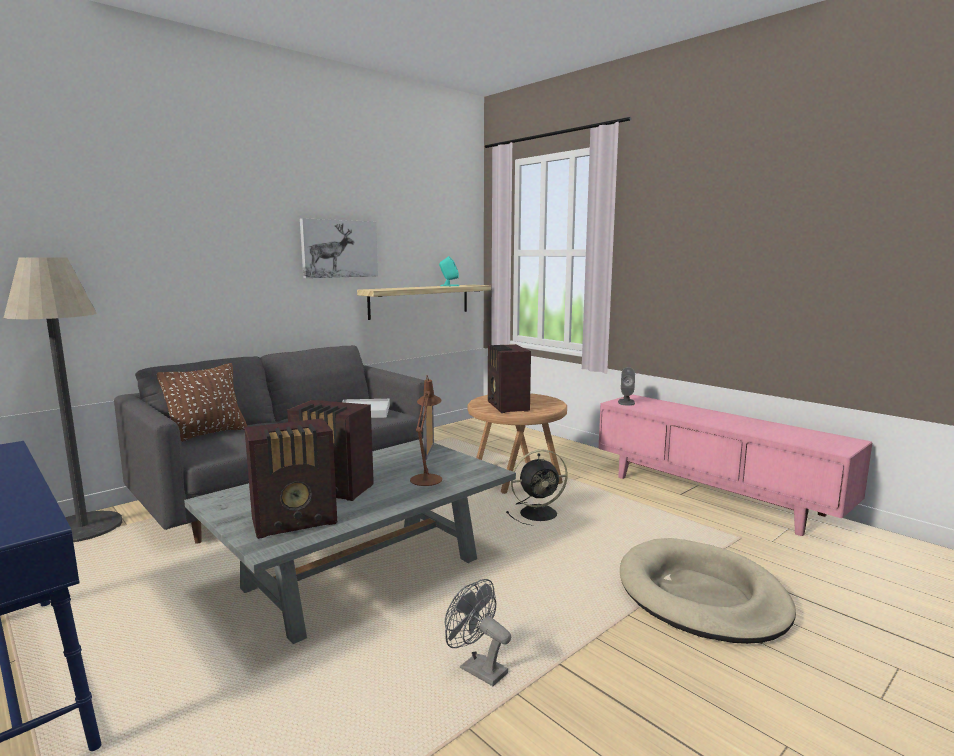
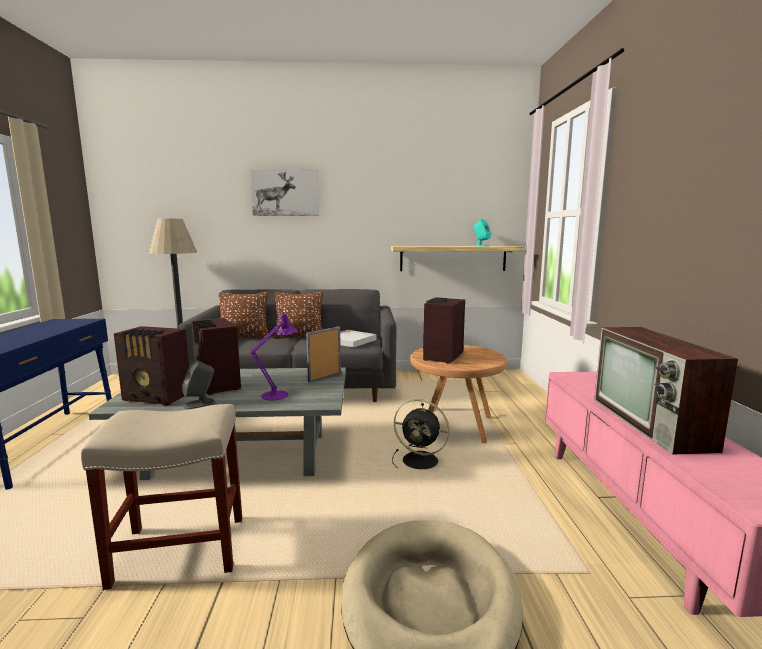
camera: 40 degrees right, 0 degrees up
(285, 419) = (299, 337): none -> brown pillow
(339, 249) = (377, 213): picture -> picture (285, 193)
(427, 478) = (278, 394): brown table lamp -> purple table lamp
(477, 669) = (178, 551): grey fan -> beige stool
(626, 402) = (579, 377): grey speaker -> grey speaker (200, 404)
(723, 422) = (652, 424): none -> television

